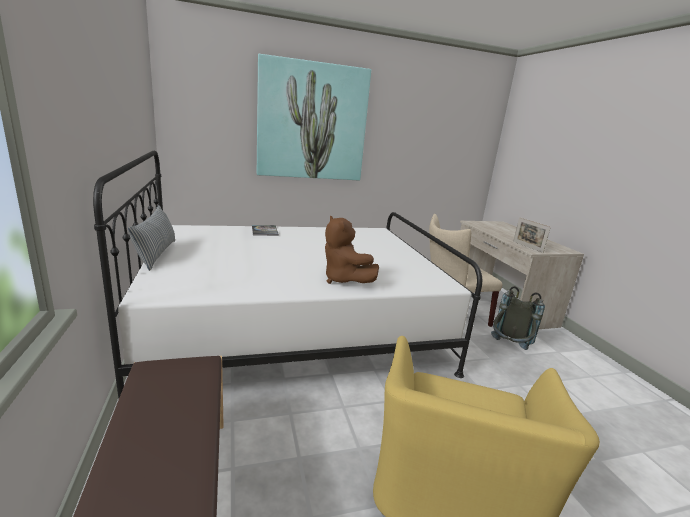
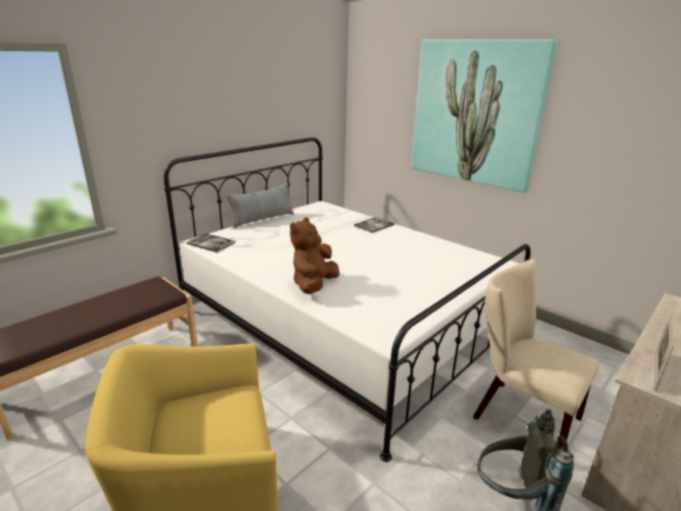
camera: 60 degrees right, 5 degrees up
(168, 291) = (211, 243): none -> book

